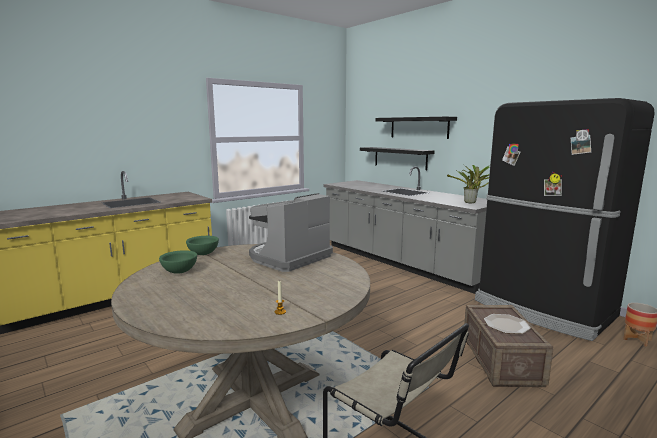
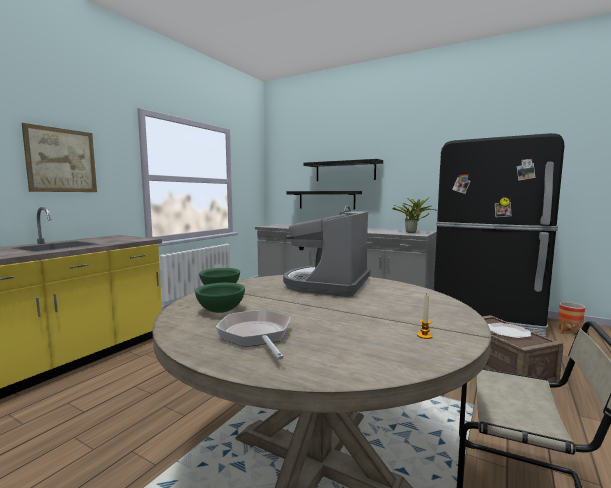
camera: 20 degrees left, 5 degrees down
(140, 131) = (61, 160): none -> picture
(174, 294) = (256, 336): none -> frying pan

